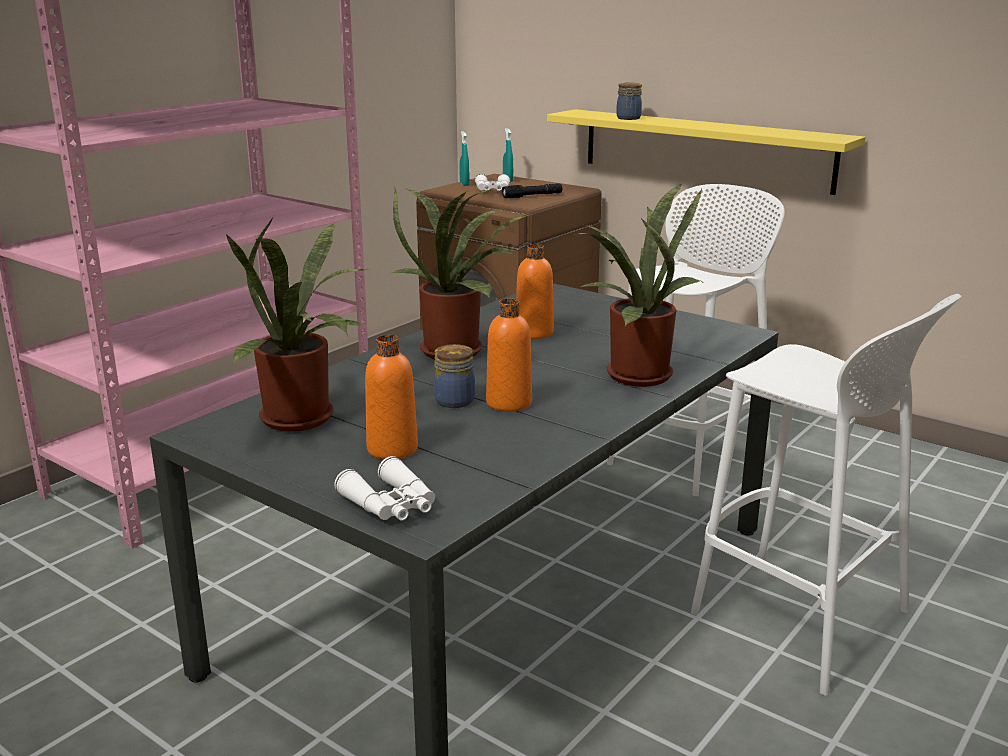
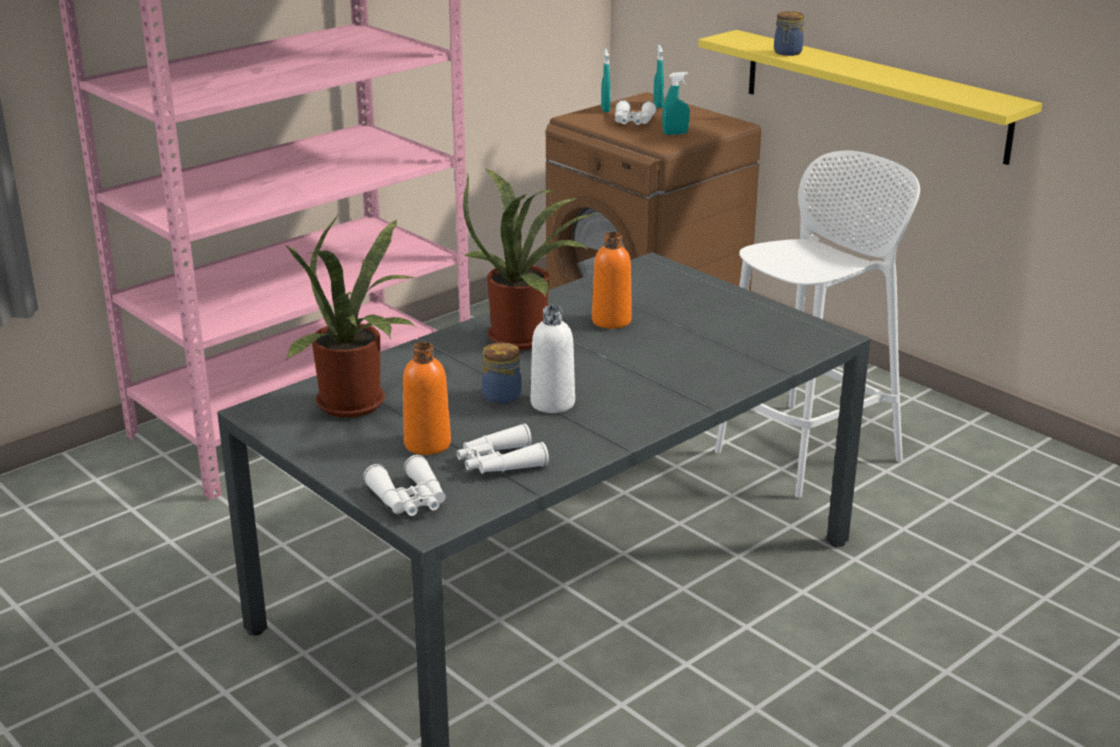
camera: 10 degrees right, 5 degrees up
(477, 461) = (499, 463): none -> white binoculars
(509, 403) = (552, 403): orange bottle -> white bottle
(532, 196) = (675, 133): black flashlight -> turquoise spray bottle
(633, 374) = (690, 379): potted plant -> none
(800, 619) = (852, 639): white stool -> none

